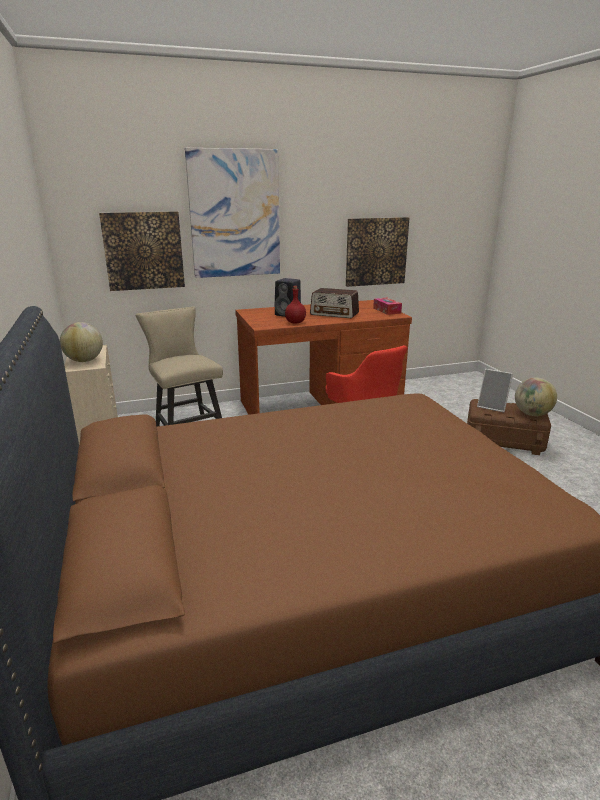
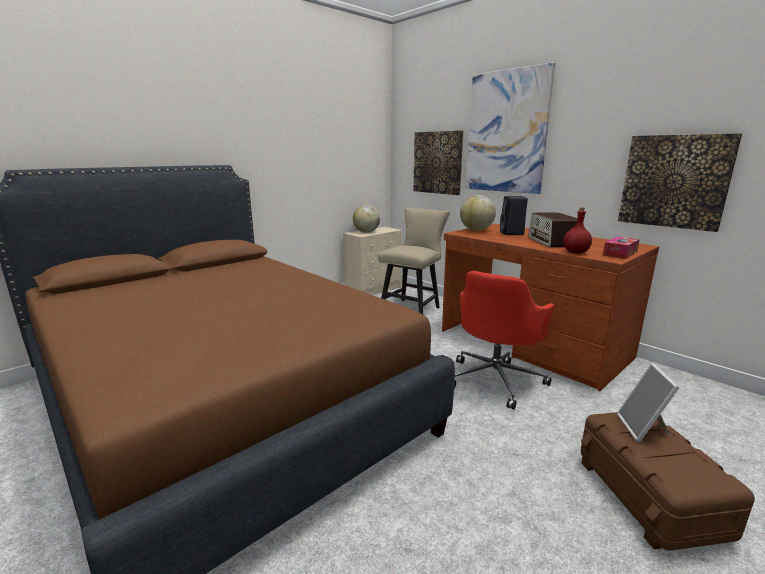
camera: 65 degrees right, 5 degrees down
(295, 322) = (490, 237): red bottle -> red bottle (575, 252)
(532, 414) = (680, 474): globe -> globe (476, 230)

